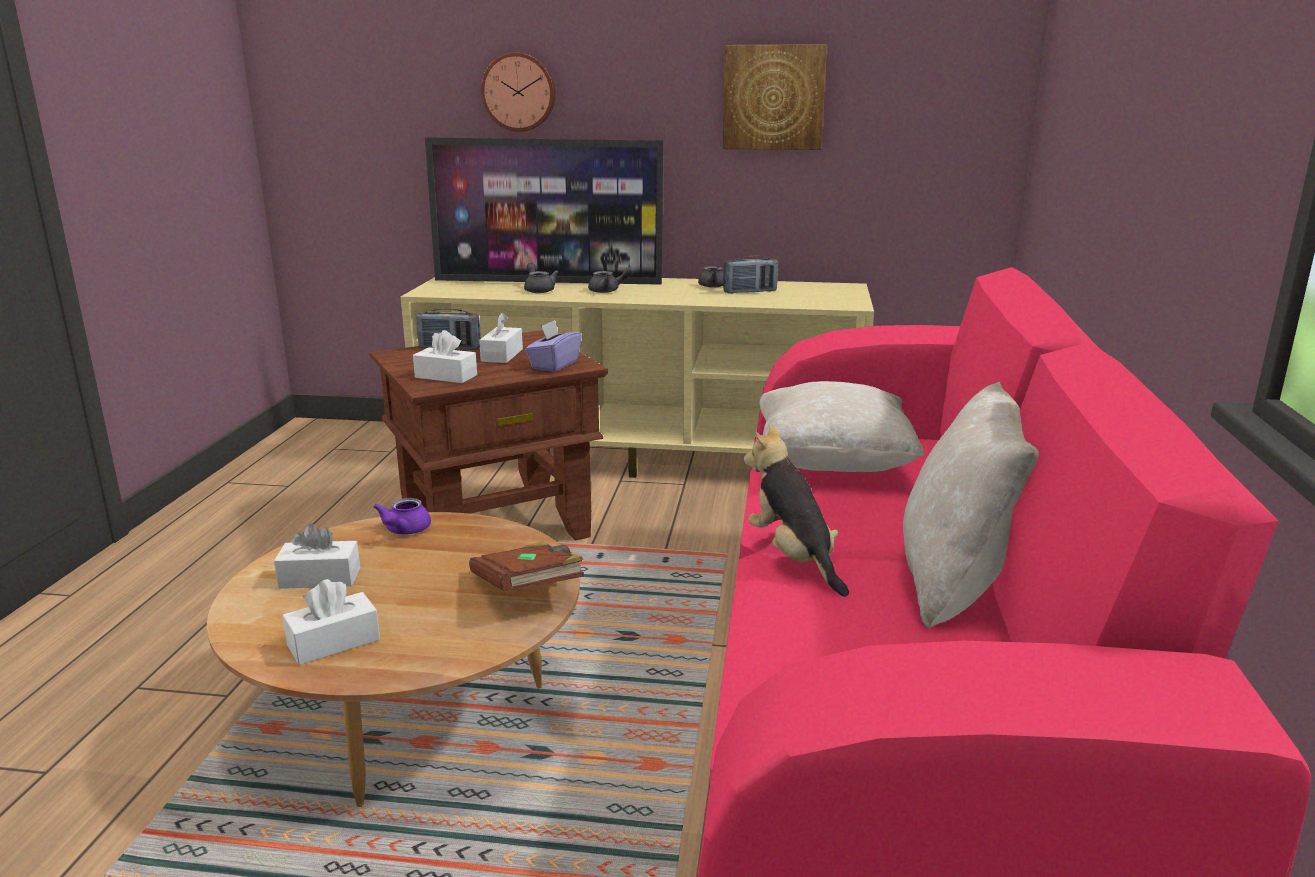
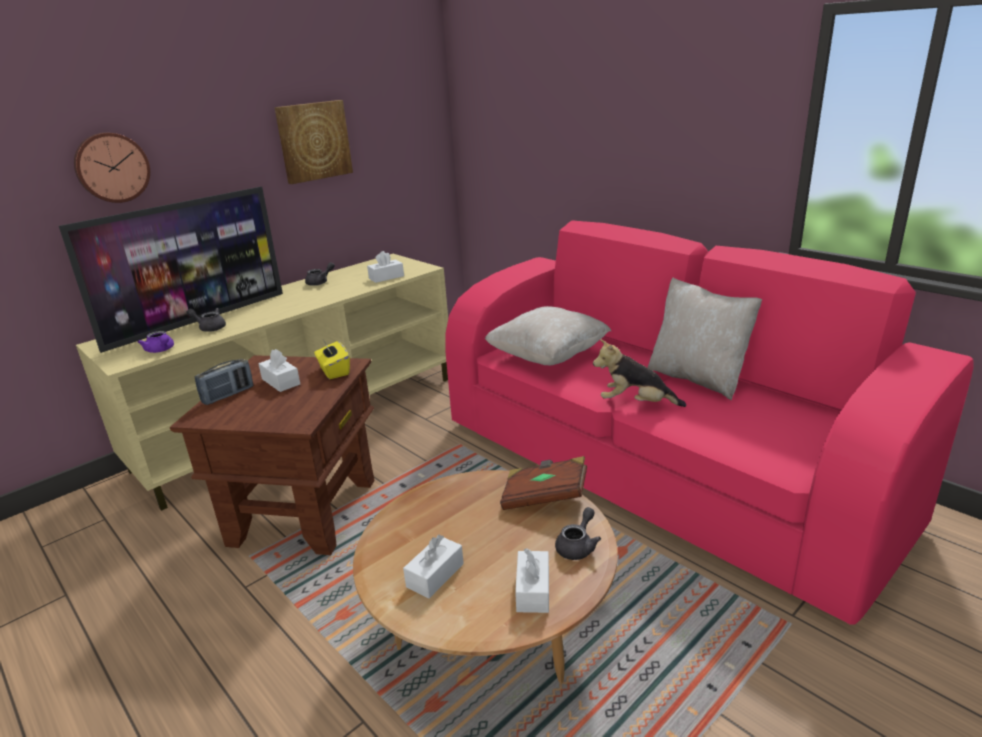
camera: 50 degrees left, 5 degrees up
(404, 531) = (409, 520): purple teapot -> purple teapot (161, 350)
(446, 376) = (288, 411): white tissue box -> white tissue box (386, 277)
(554, 365) = (334, 371): purple tissue box -> yellow tissue box
(608, 291) = (262, 310): grey teapot -> grey teapot (578, 546)
(750, 292) = (350, 279): radio -> none

